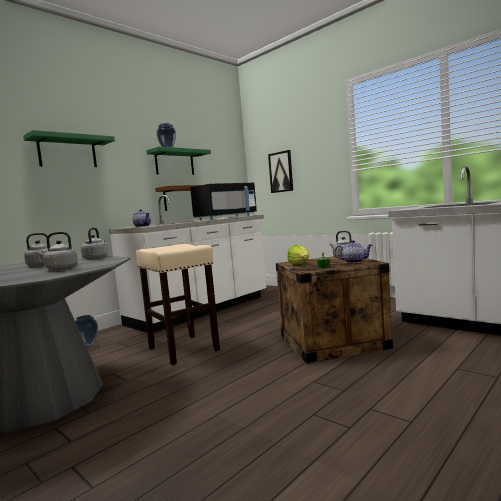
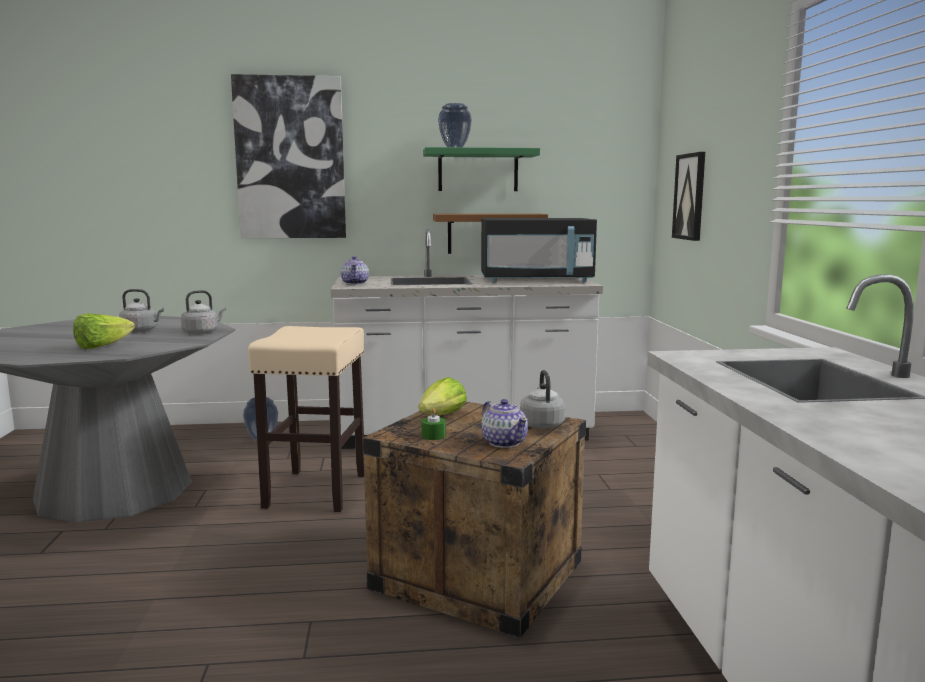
camera: 40 degrees right, 5 degrees up
(60, 269) = (102, 346): grey kettle -> lettuce
(67, 152) = (290, 158): green shelf -> picture

